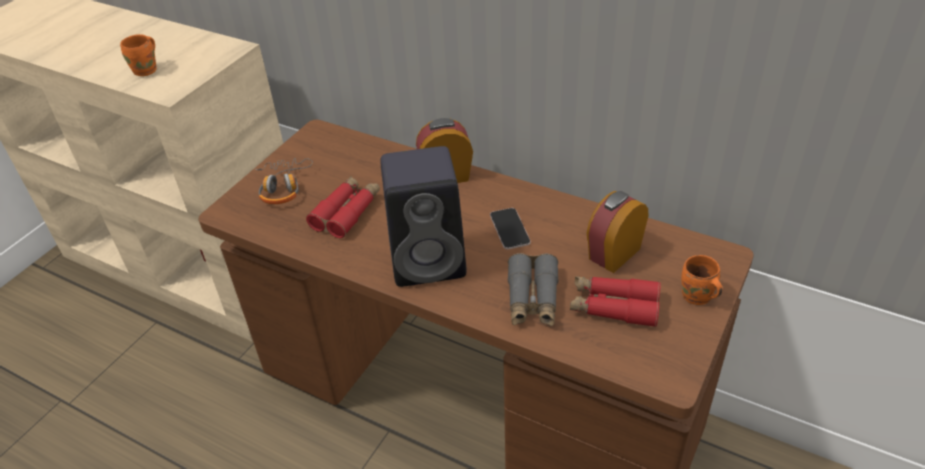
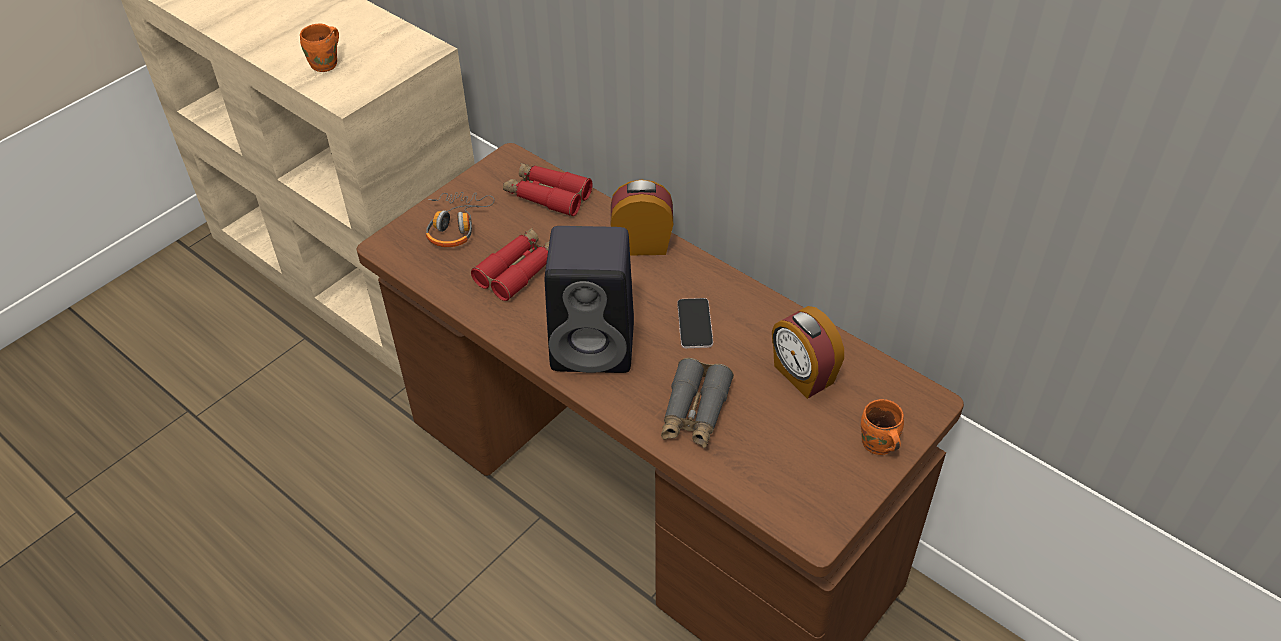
camera: 10 degrees right, 5 degrees up
(613, 253) = (802, 375): alarm clock -> alarm clock turned 90 degrees counterclockwise
(613, 307) = (781, 438): red binoculars -> red binoculars (547, 195)

